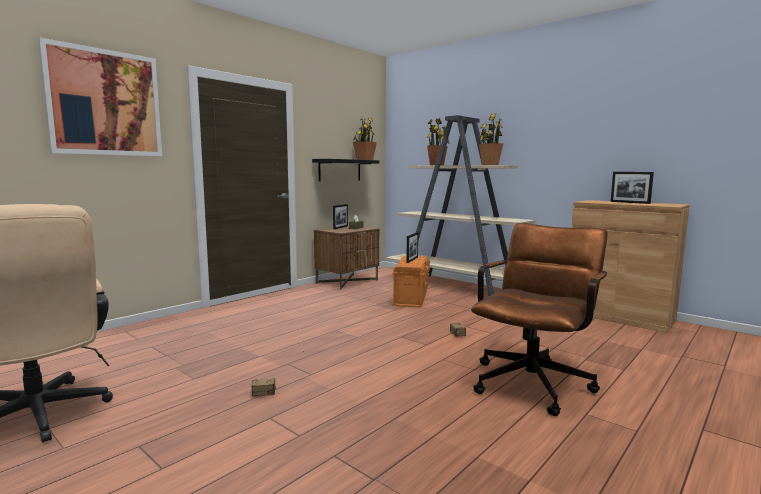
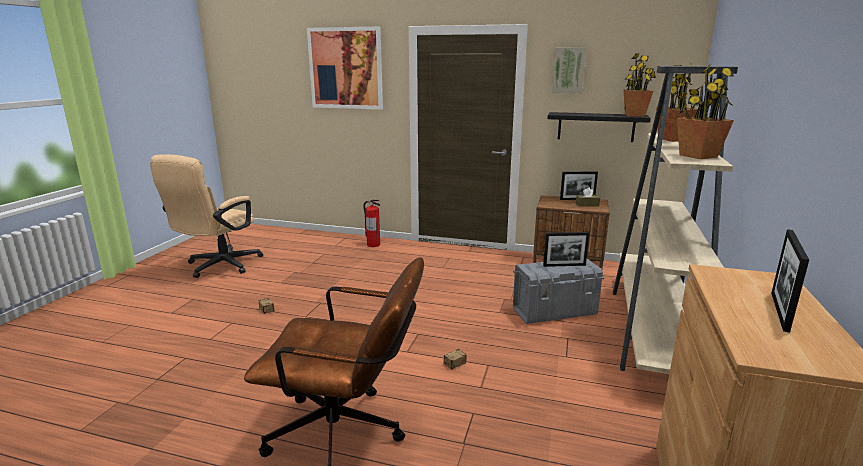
camera: 65 degrees right, 10 degrees up
(177, 322) = (373, 244): none -> fire extinguisher
(321, 125) = (568, 70): none -> picture
(411, 298) = (555, 312): orange storage box -> grey storage box

